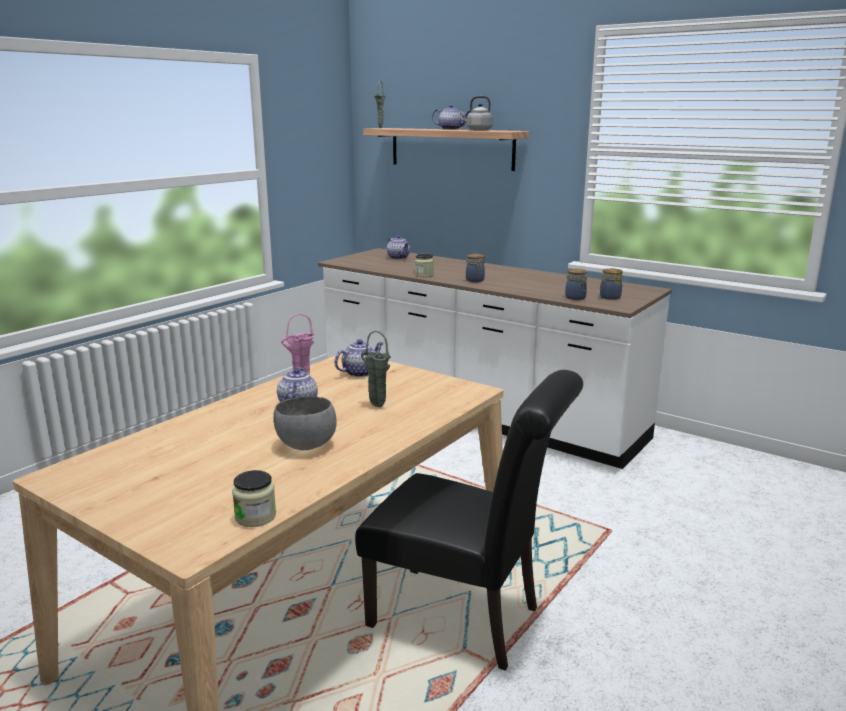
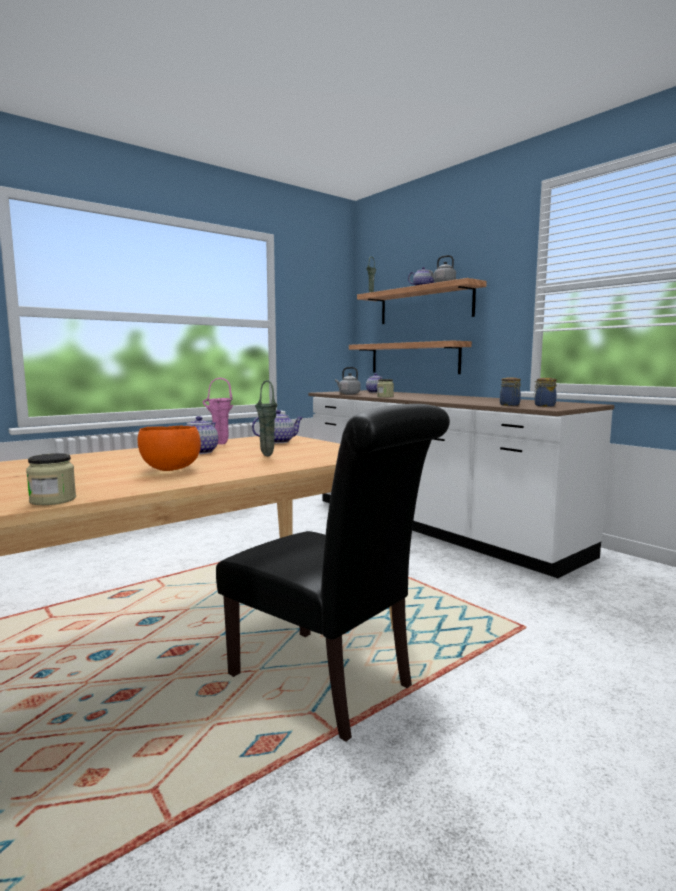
camera: 15 degrees right, 10 degrees down
(305, 446) = (169, 469): grey bowl -> orange bowl
(372, 266) = (348, 394): none -> grey kettle
(437, 211) = (413, 358): none -> shelf
(475, 280) = (426, 399): jar -> none

